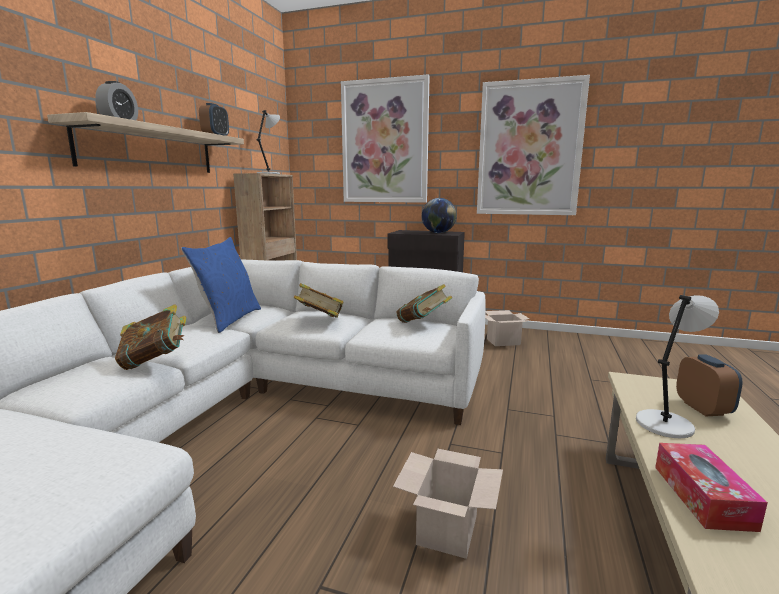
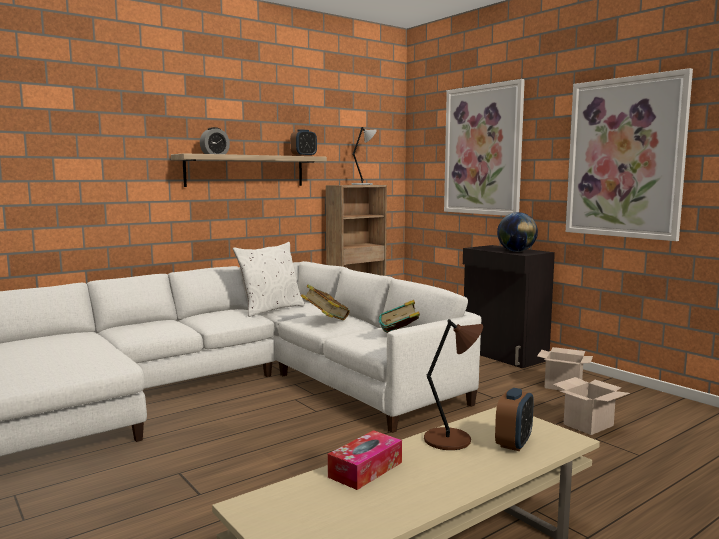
camera: 35 degrees right, 5 degrees down
(155, 361) = (187, 326): book -> none
(228, 319) = (270, 309): blue pillow -> white pillow
(446, 528) = (280, 477): cardboard box -> cardboard box (588, 424)
(665, 423) = (450, 440): grey table lamp -> brown table lamp

